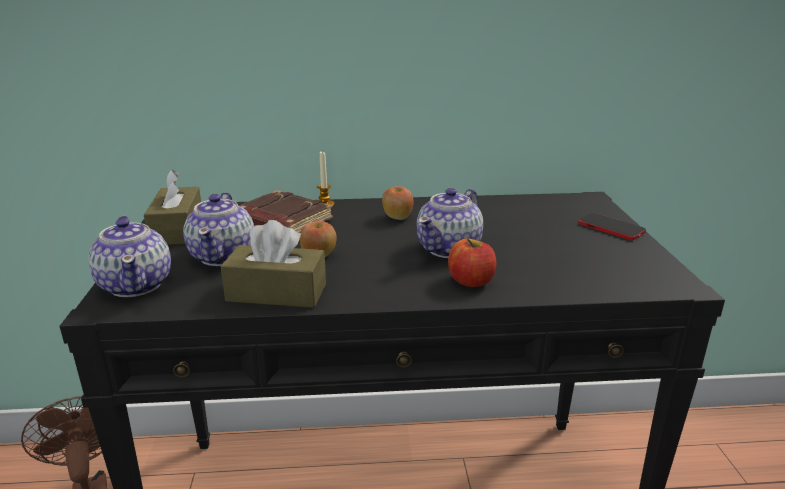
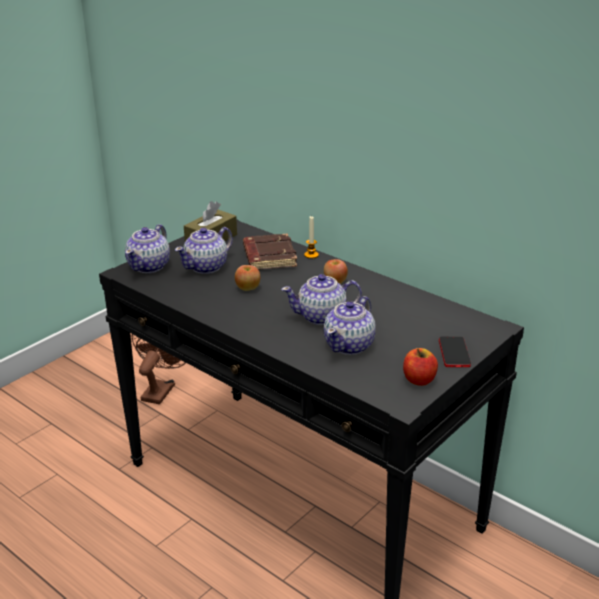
camera: 45 degrees right, 5 degrees up
(276, 292) = (196, 299): brown tissue box -> none
(471, 281) = (293, 340): apple -> apple (419, 380)
(528, 260) = (350, 345): none -> teapot

